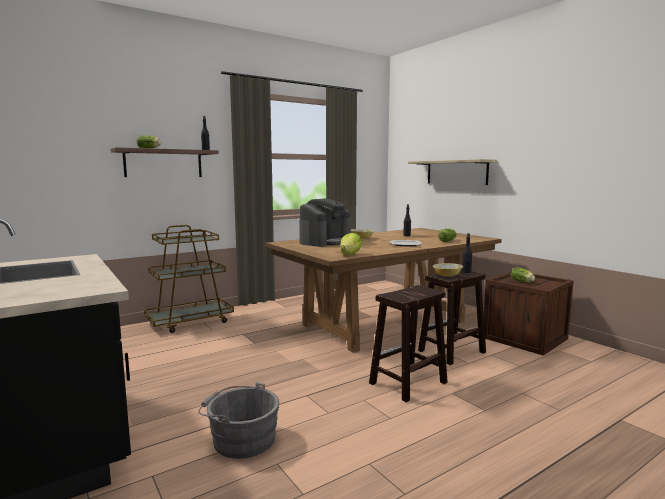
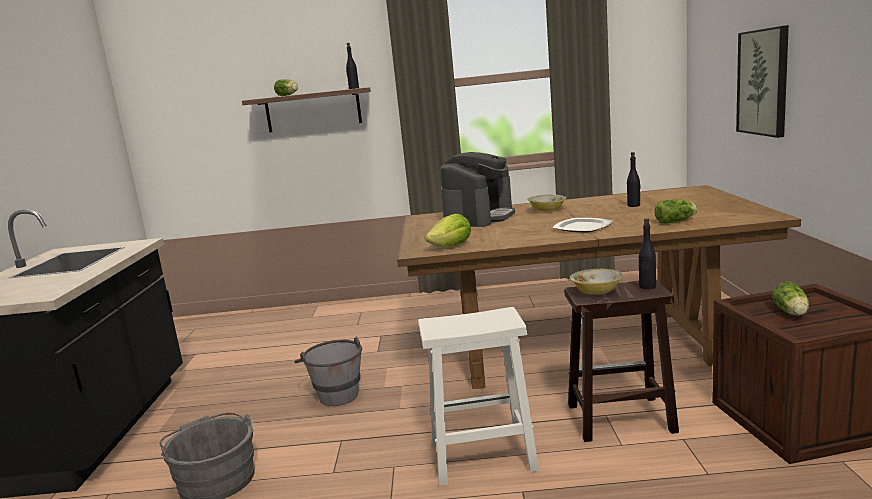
camera: 35 degrees right, 5 degrees up
(190, 321) = (349, 309): brown cart -> none
(260, 371) = (335, 393): none -> grey bucket
(325, 242) = (479, 217): coffee machine -> coffee machine turned 45 degrees counterclockwise
(407, 383) = (481, 456): brown stool -> white stool
(456, 172) = (763, 82): shelf -> picture

